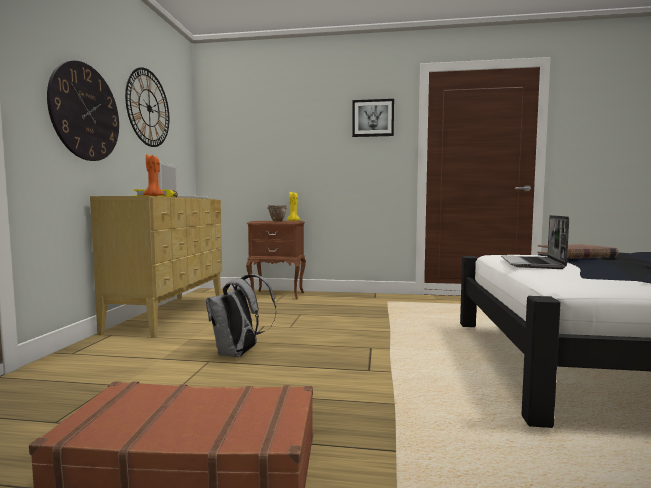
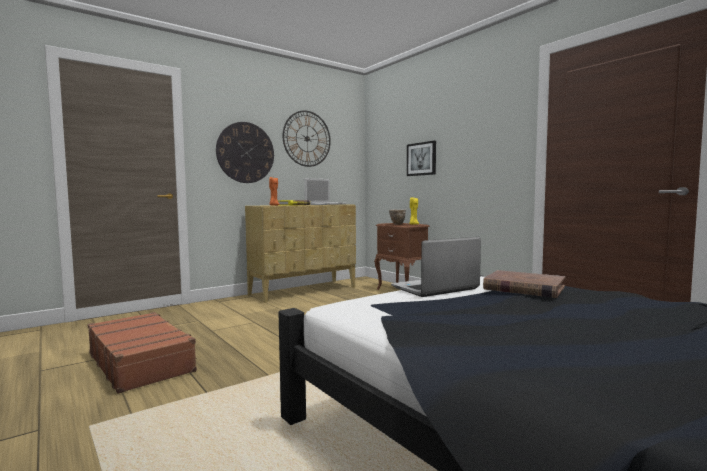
camera: 45 degrees right, 0 degrees up
(239, 354) = (276, 323): grey backpack -> none
(373, 118) = (491, 117): picture -> picture (421, 159)

